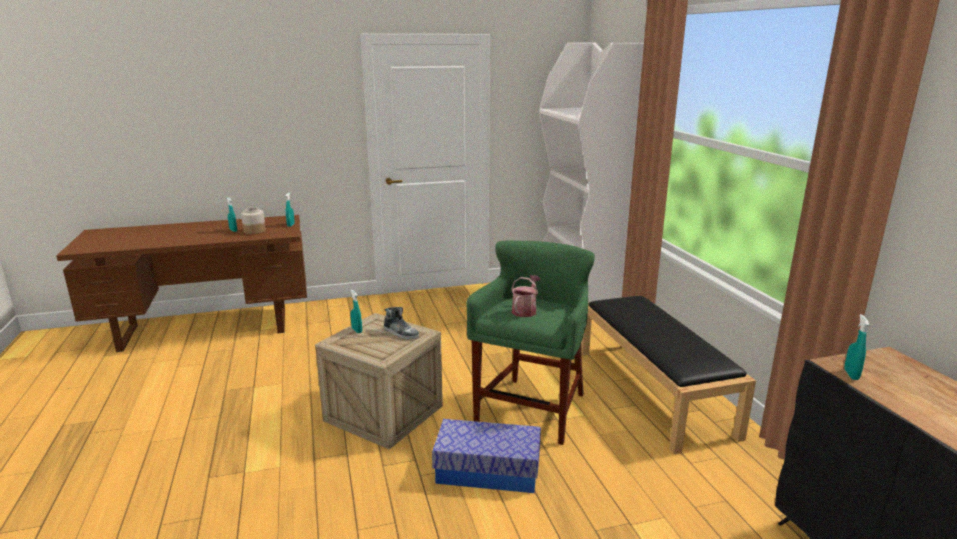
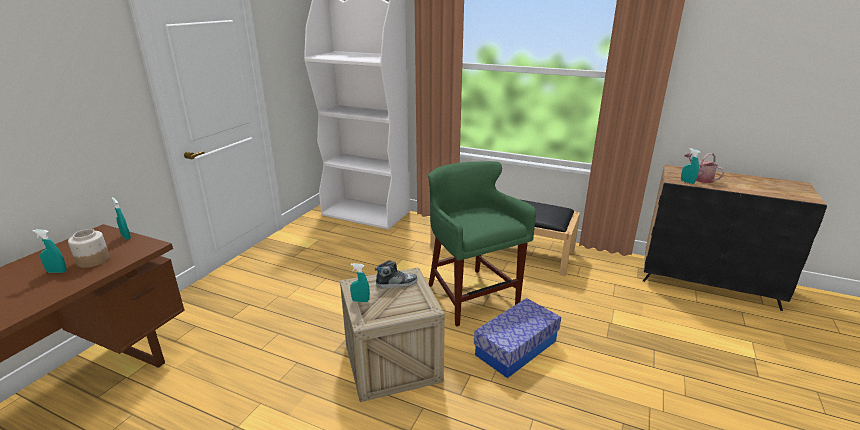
camera: 50 degrees left, 5 degrees up
(525, 310) = (480, 220): watering can -> watering can (700, 178)

